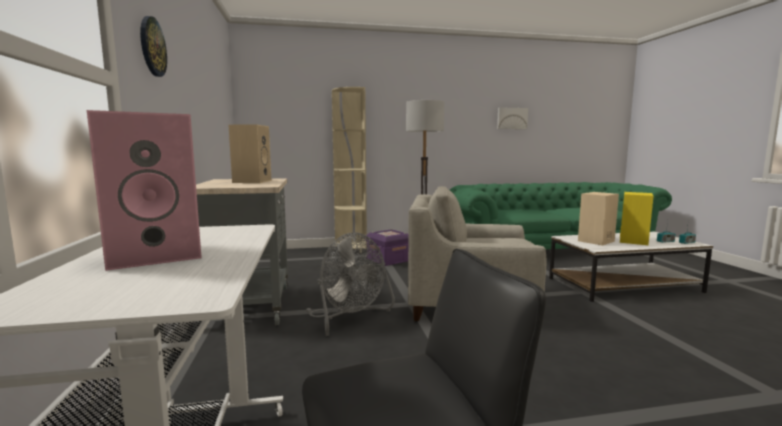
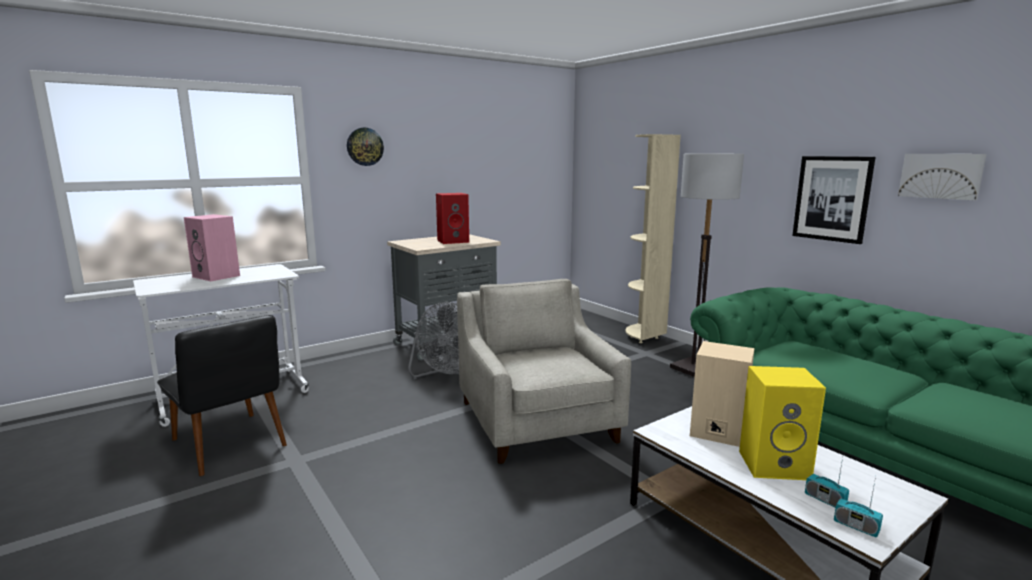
camera: 65 degrees right, 5 degrees up
(252, 181) = (453, 241): beige speaker -> red speaker
(389, 259) = (632, 360): purple storage box -> none
(465, 132) = (832, 198): none -> picture

